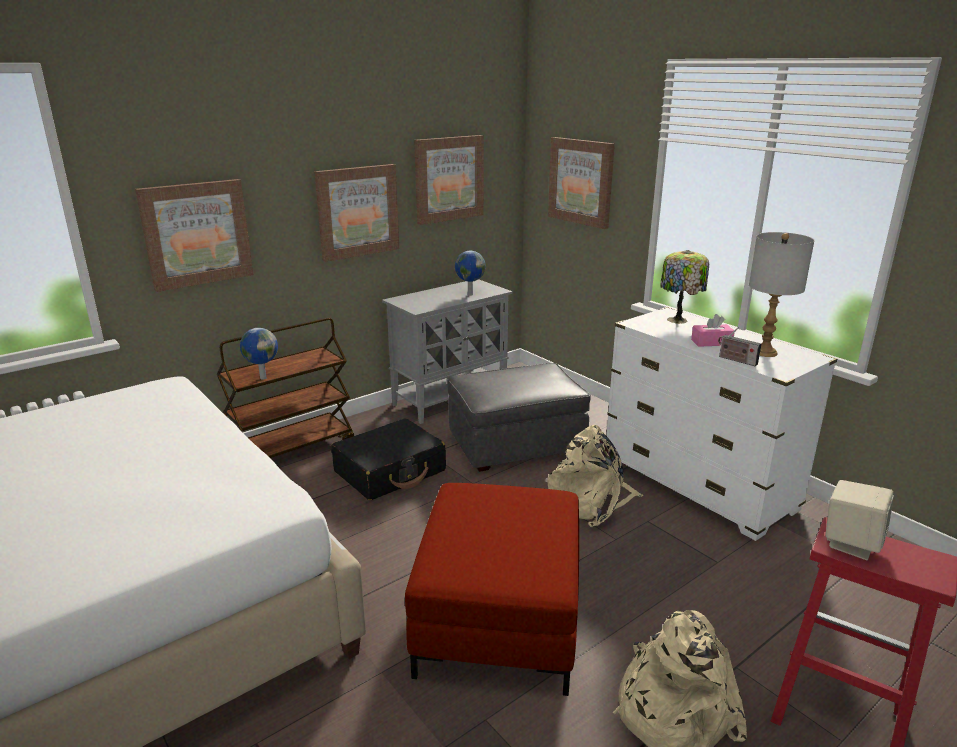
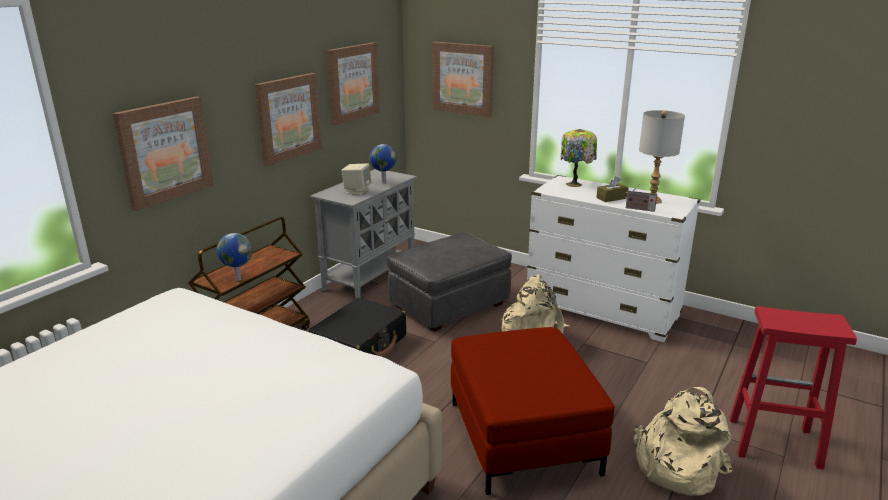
camera: 20 degrees left, 0 degrees up
(711, 342) = (611, 198): pink tissue box -> brown tissue box
(851, 543) = (782, 319): beige speaker -> beige speaker (357, 191)

